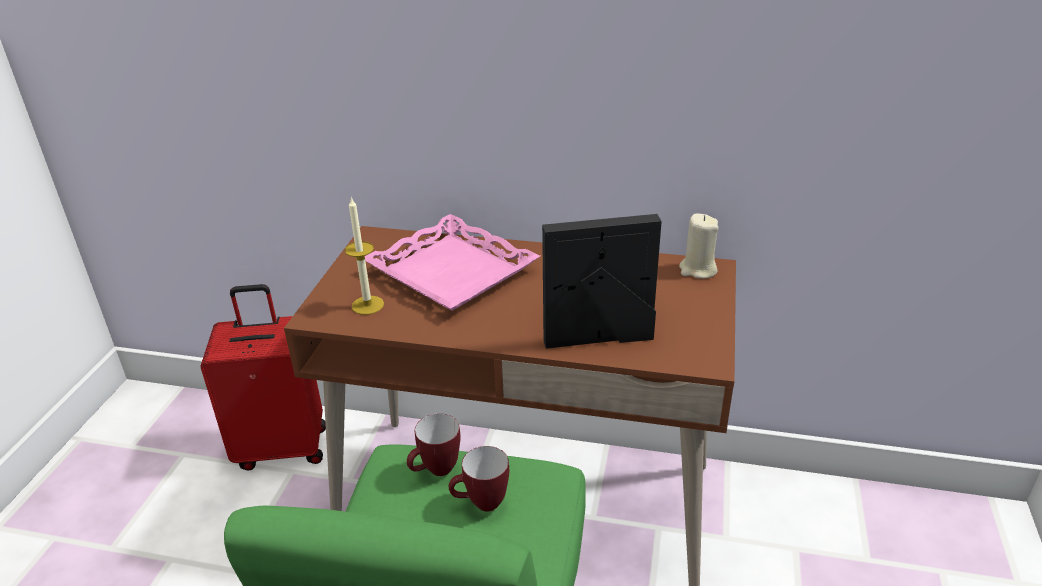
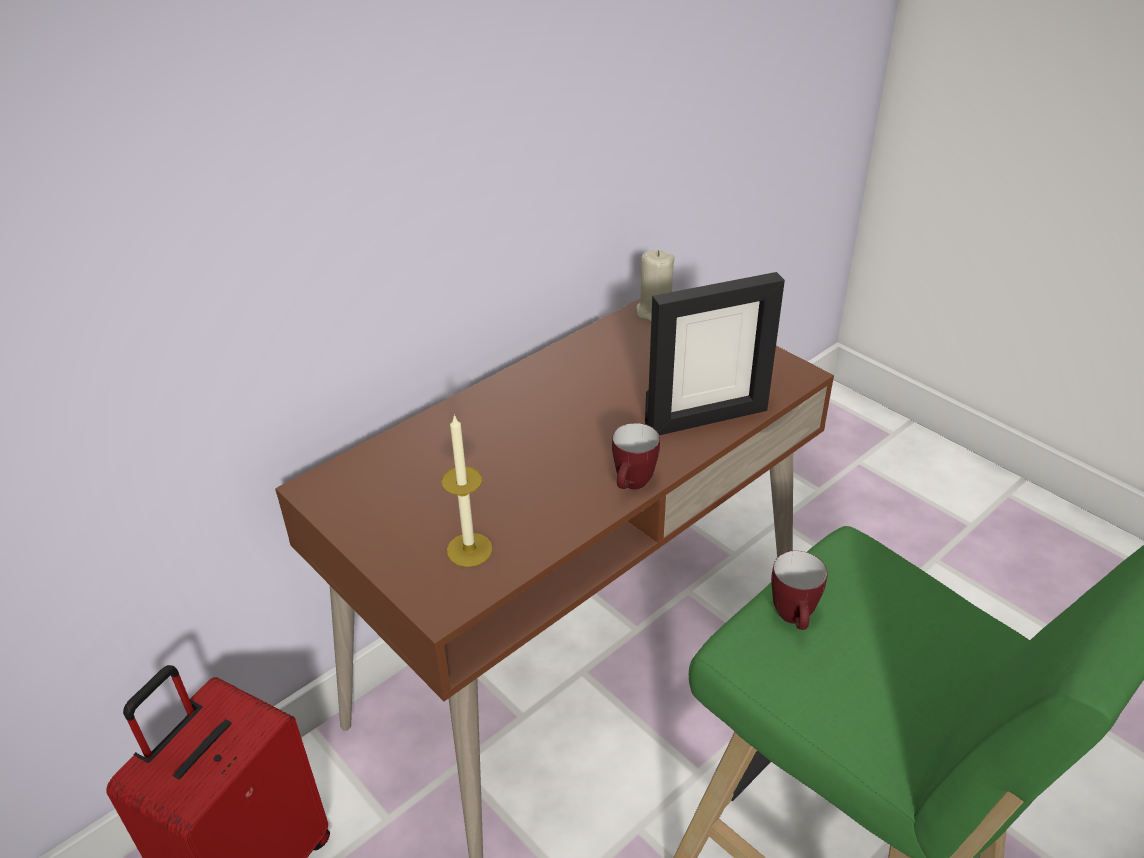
camera: 55 degrees left, 5 degrees up
(450, 272) = (476, 459): pink tray -> none
(481, 504) = (865, 607): mug -> mug (632, 486)
(598, 340) = (706, 417): picture frame -> picture frame turned 135 degrees counterclockwise

